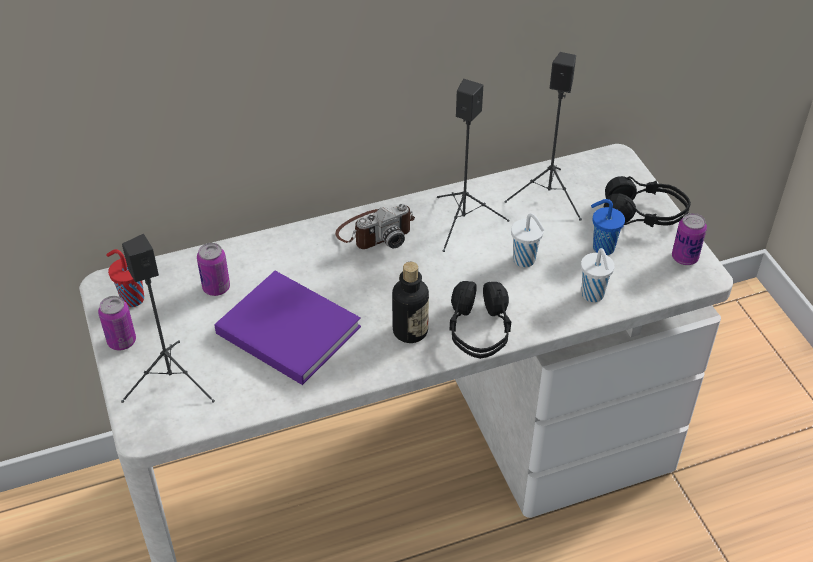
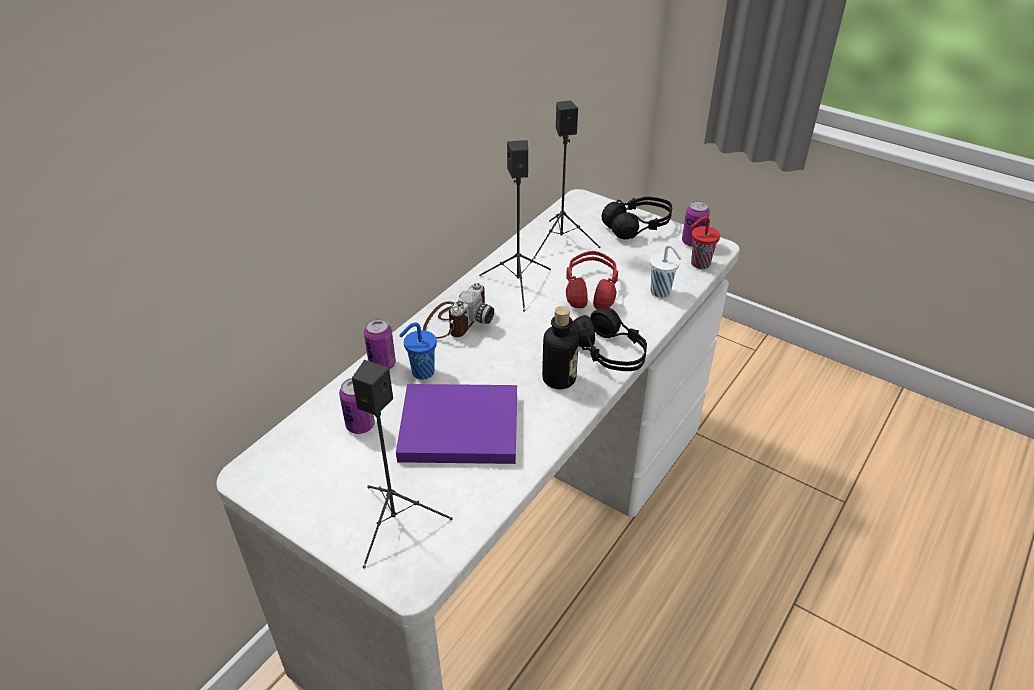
camera: 35 degrees left, 5 degrees down
(122, 341) = (311, 515): can -> can (382, 364)
(131, 299) = (285, 474): red cup -> red cup (699, 264)
(525, 260) = (590, 290): white cup -> red headphones
(602, 248) = (633, 259): blue cup -> blue cup (421, 372)

